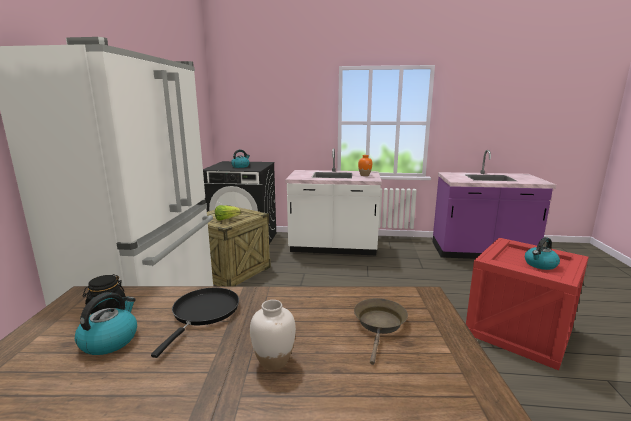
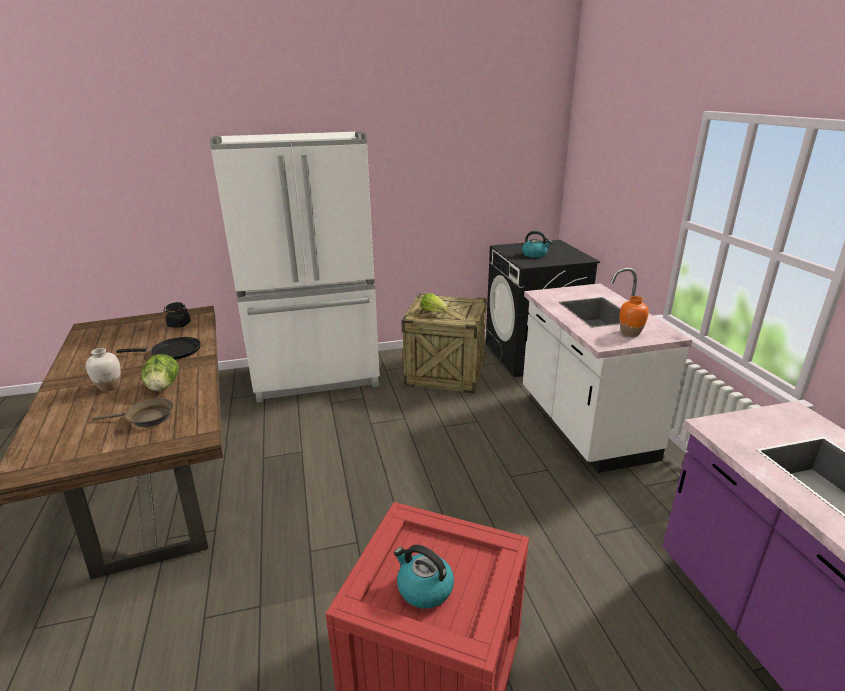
camera: 70 degrees right, 10 degrees up
(110, 340) = (143, 337): kettle -> none
(306, 317) = (163, 387): none -> lettuce

